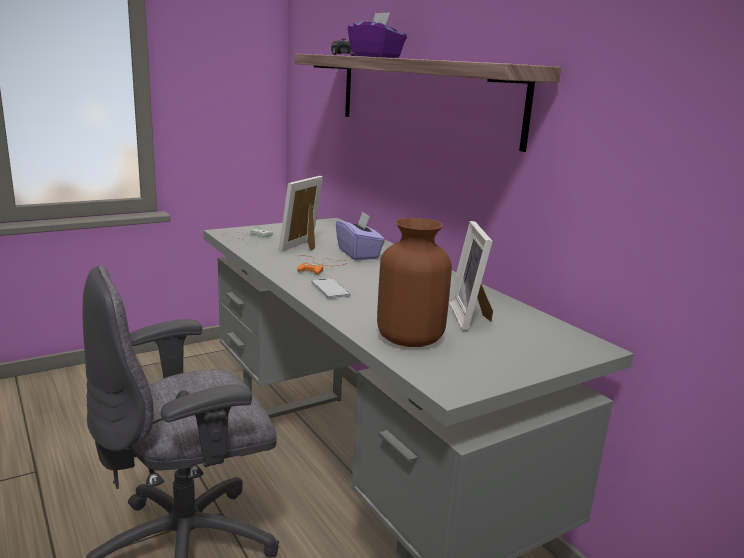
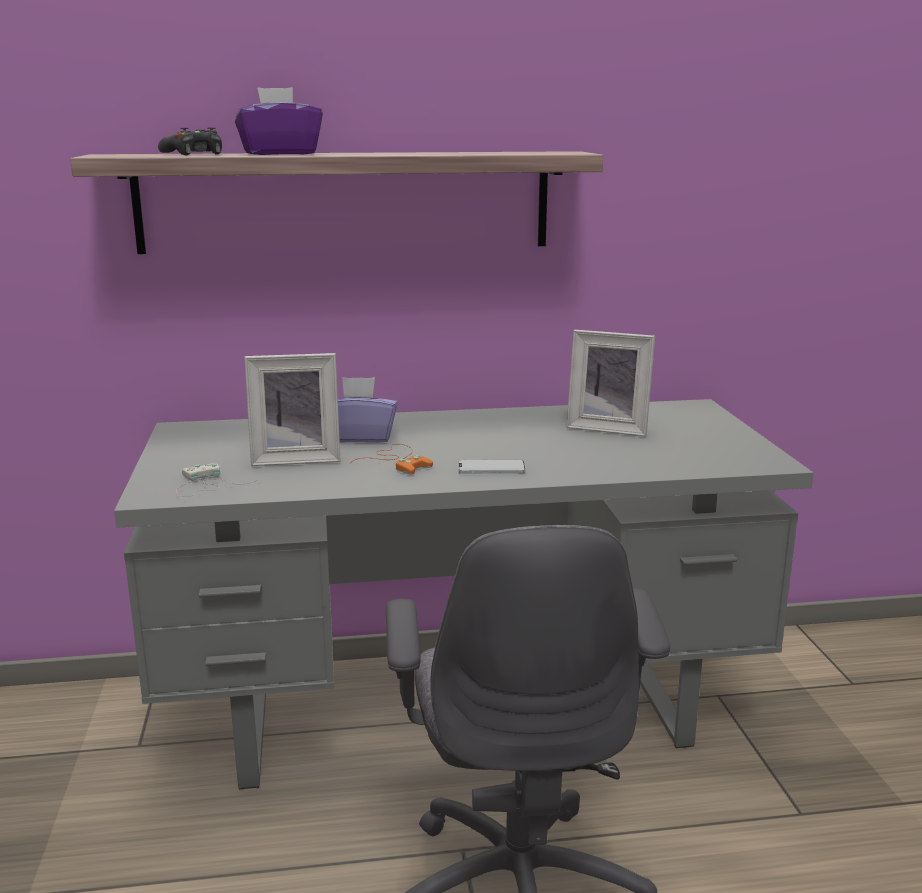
camera: 65 degrees left, 0 degrees up
(305, 246) = (296, 458): picture frame -> picture frame turned 60 degrees counterclockwise
(410, 338) = (657, 458): brown vase -> none

